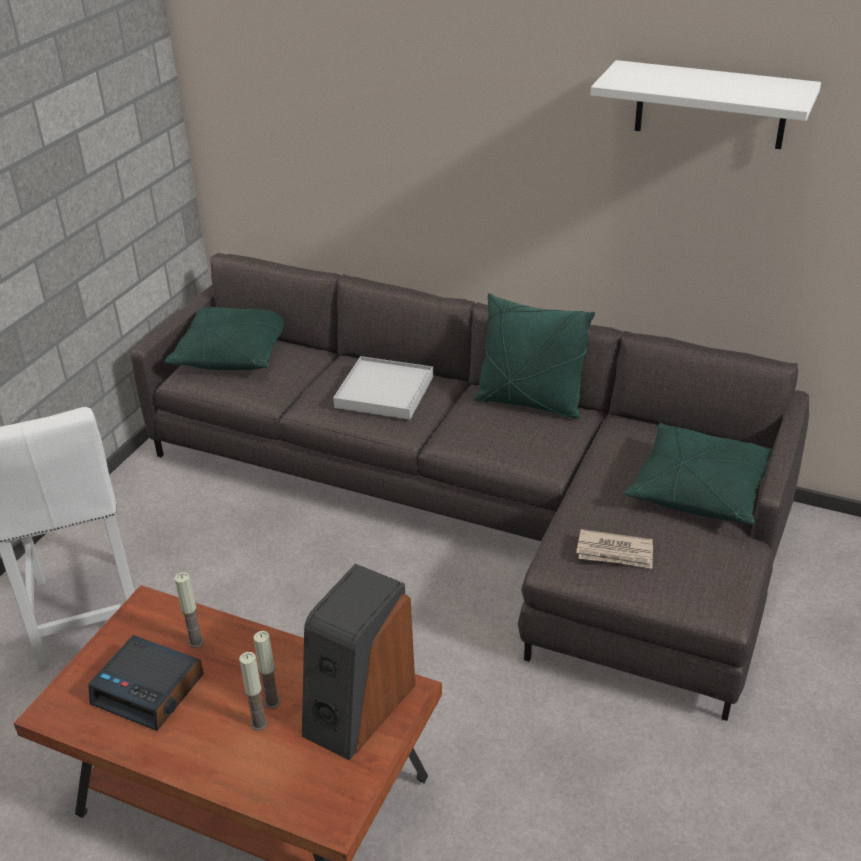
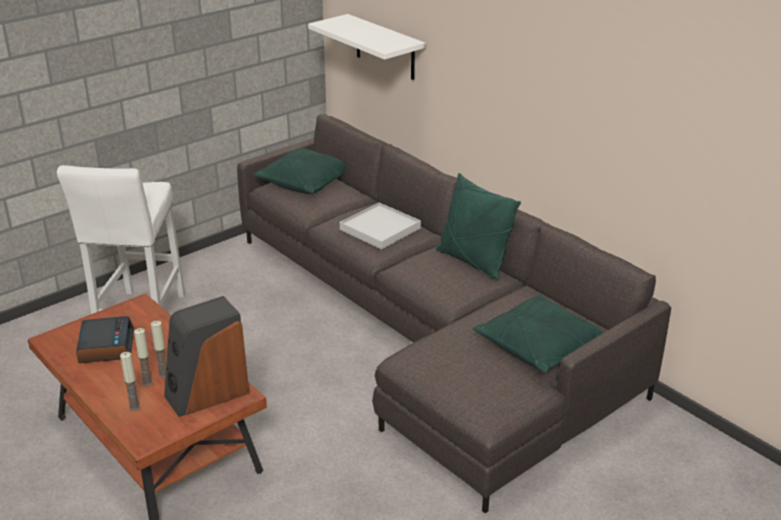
camera: 25 degrees right, 5 degrees down
(150, 689) = (106, 346): alarm clock -> alarm clock turned 150 degrees counterclockwise
(196, 642) = (149, 331): candle -> candle (134, 407)
(615, 552) = (443, 364): newspaper -> none
(710, 105) = (615, 60): white shelf -> white shelf (385, 47)

